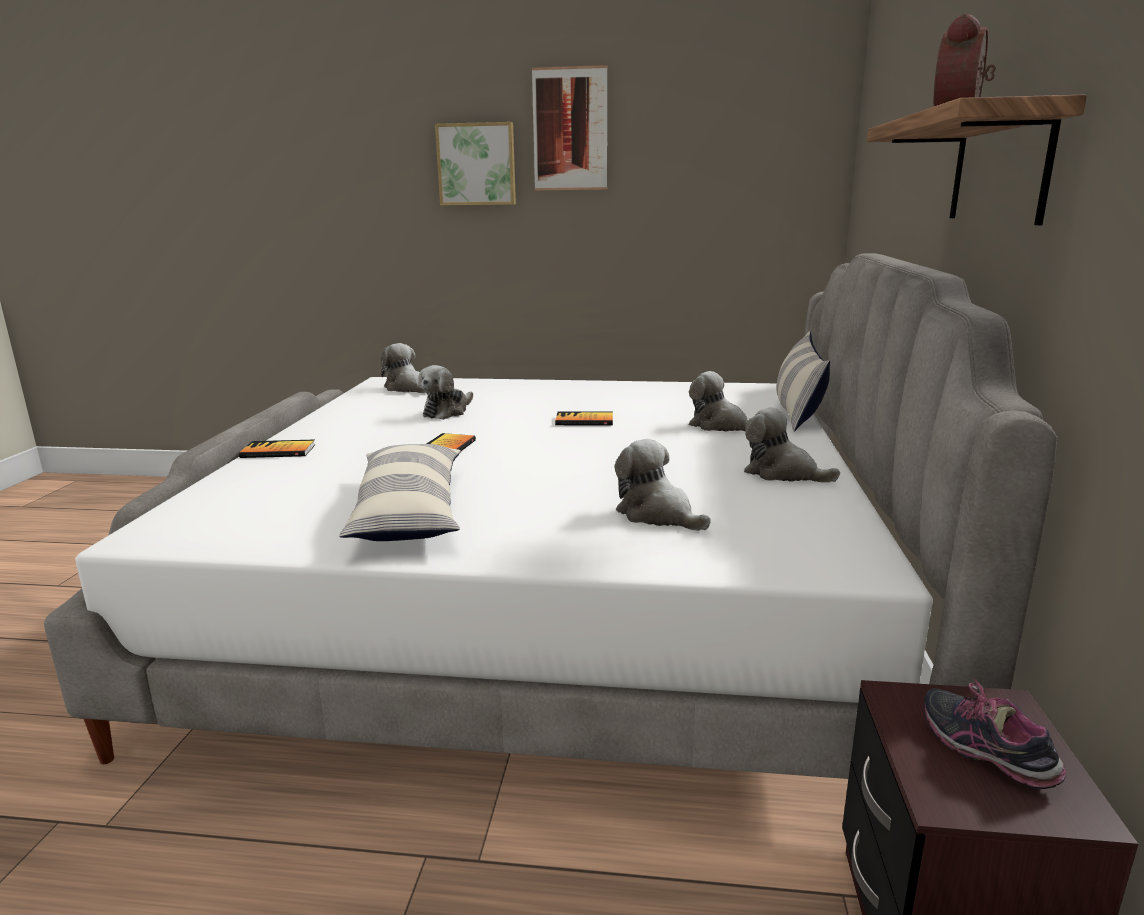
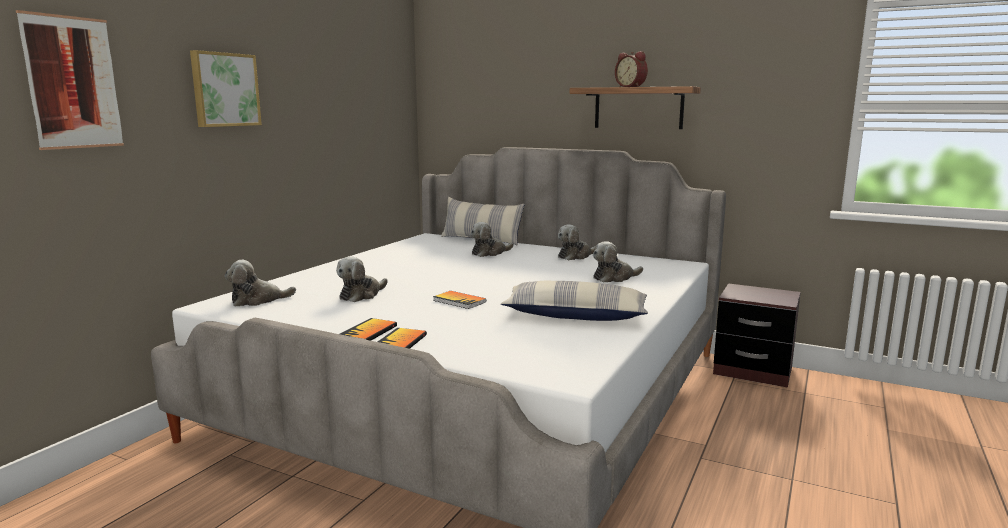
camera: 70 degrees left, 5 degrees down
(447, 411) = (361, 295): plush toy -> plush toy turned 75 degrees clockwise
(570, 129) = (287, 65): picture -> picture (73, 83)
(584, 421) = (440, 271): book -> book (368, 332)
(986, 753) = (762, 294): shoe -> none

